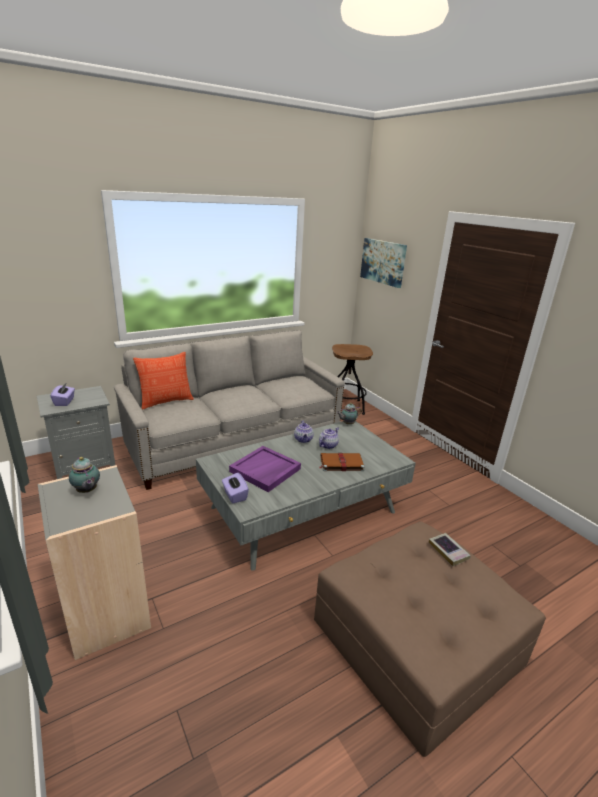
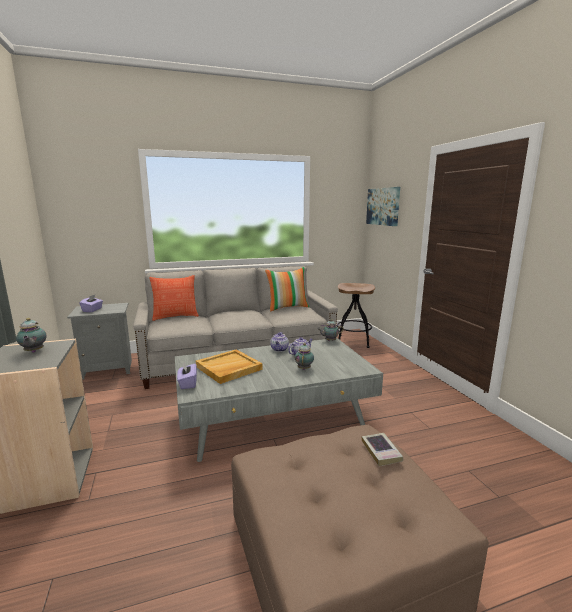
camera: 15 degrees right, 10 degrees down
(265, 470) = (228, 368): purple tray -> beige tray
(286, 380) = (287, 307): none -> pillow
(340, 463) = (304, 368): brown book -> teapot

